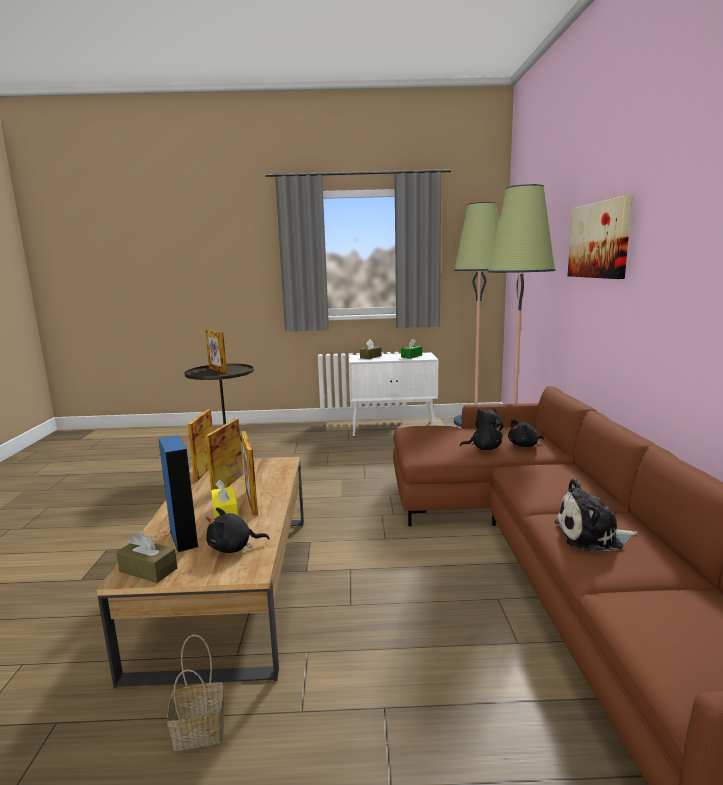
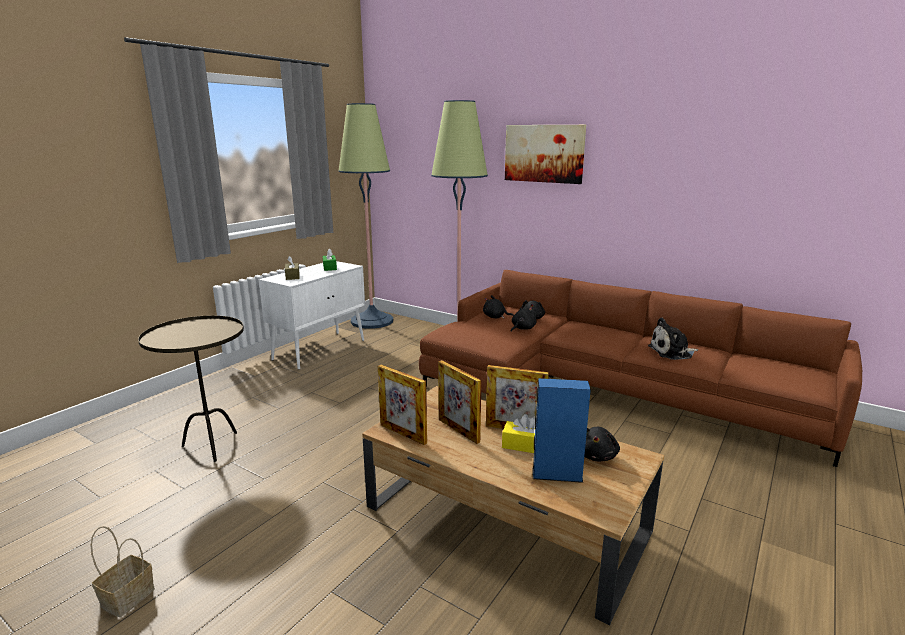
camera: 55 degrees left, 5 degrees up
(148, 570) = (605, 502): brown tissue box -> none
(201, 729) = (686, 582): basket -> basket (128, 596)
(217, 370) = (181, 333): picture frame -> none
(592, 536) = (672, 352): plush toy -> plush toy turned 45 degrees clockwise

